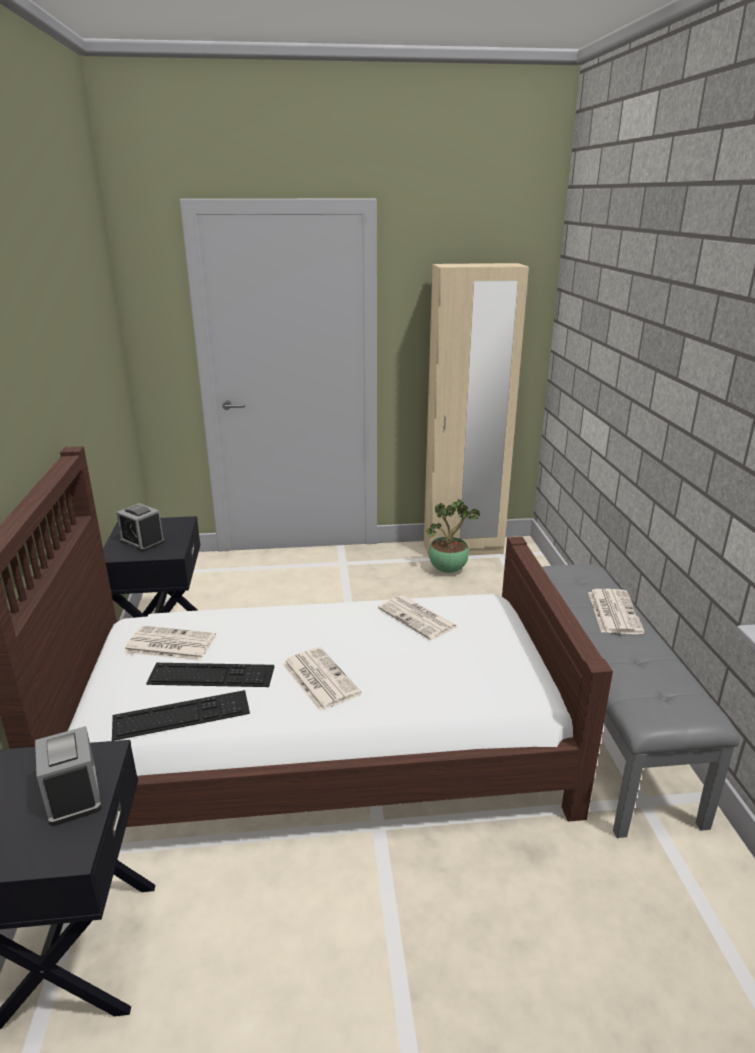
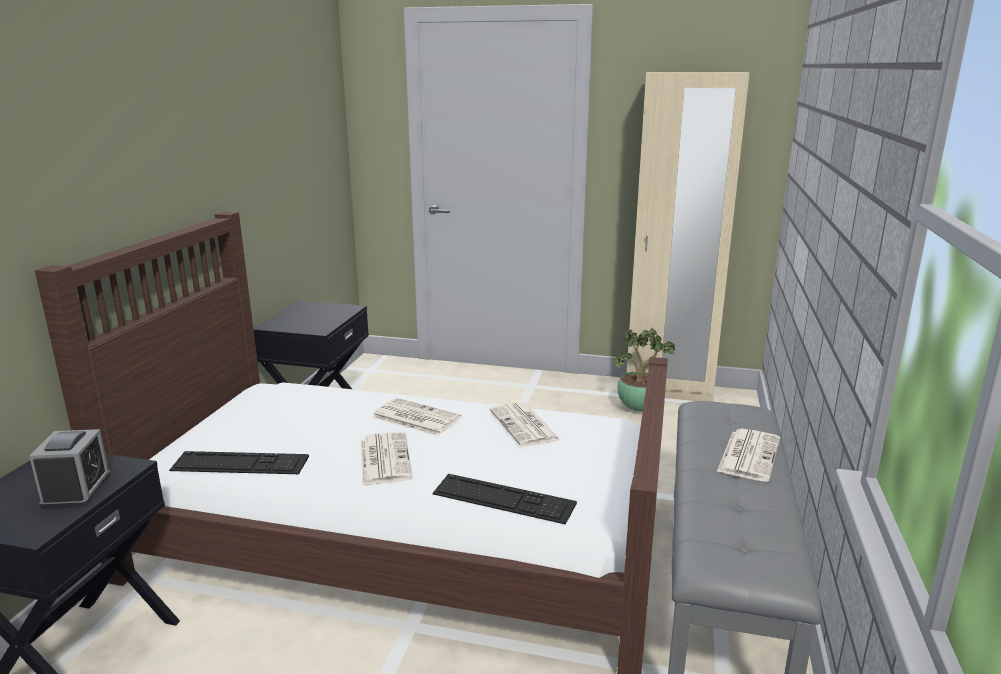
camera: 20 degrees right, 5 degrees down
(142, 542) = (302, 319): alarm clock -> none
(169, 644) = (276, 407): newspaper -> newspaper (415, 418)
(211, 675) = (291, 438): keyboard -> keyboard (503, 499)

